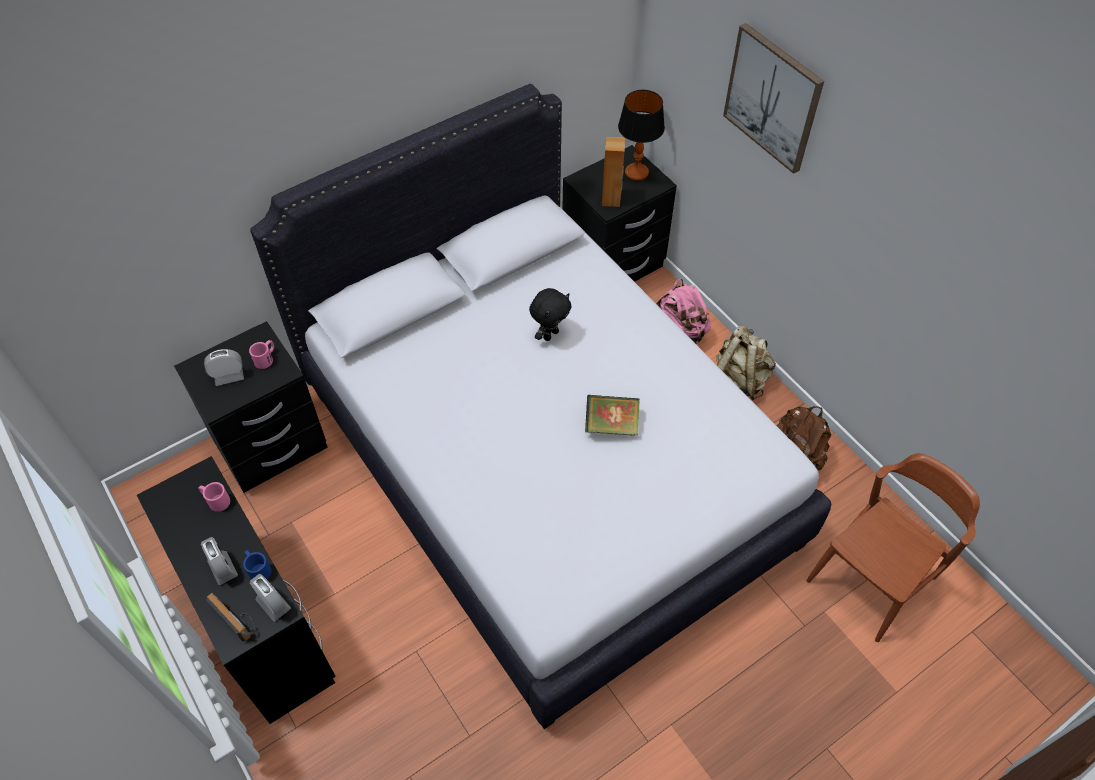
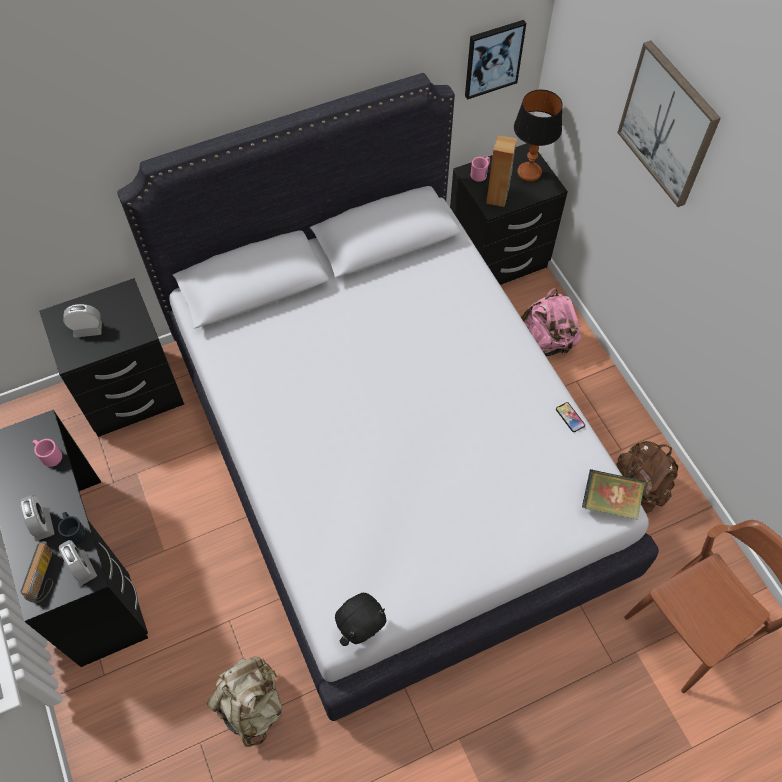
camera: 10 degrees right, 5 degrees up
(237, 619) = (45, 578): radio -> radio turned 45 degrees clockwise
(257, 568) = (74, 530): blue mug -> black mug
(266, 358) = (126, 316): pink mug -> pink mug (481, 173)
(550, 334) = (405, 333): black plush toy -> black plush toy (362, 632)
(591, 65) = (493, 58): none -> picture
(611, 425) = (447, 438): book -> book (609, 502)
(725, 389) = (570, 417): none -> phone
(739, 379) = (600, 397): beige backpack -> beige backpack (251, 705)

